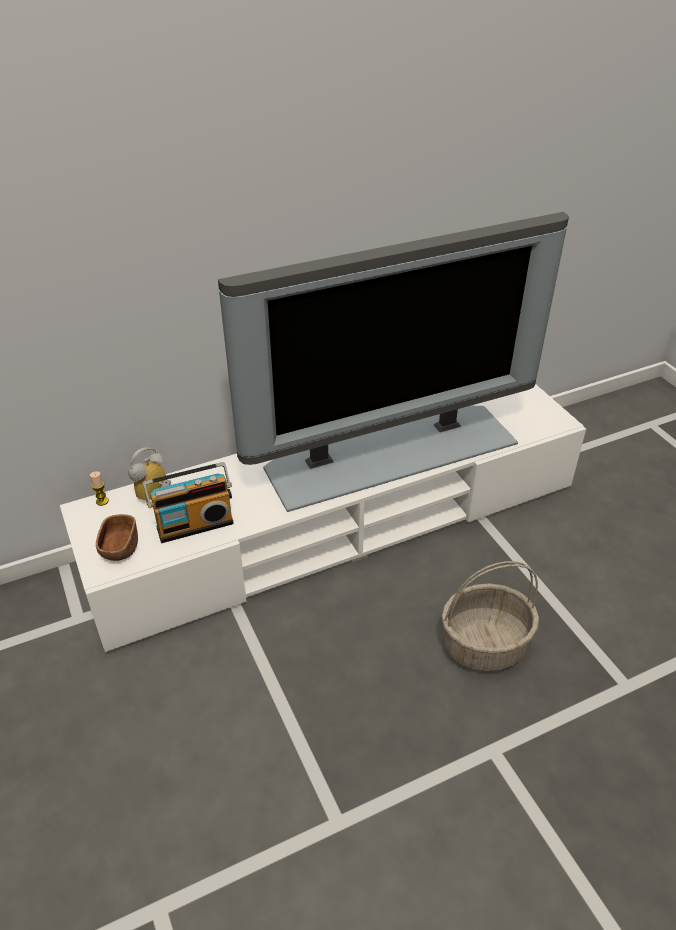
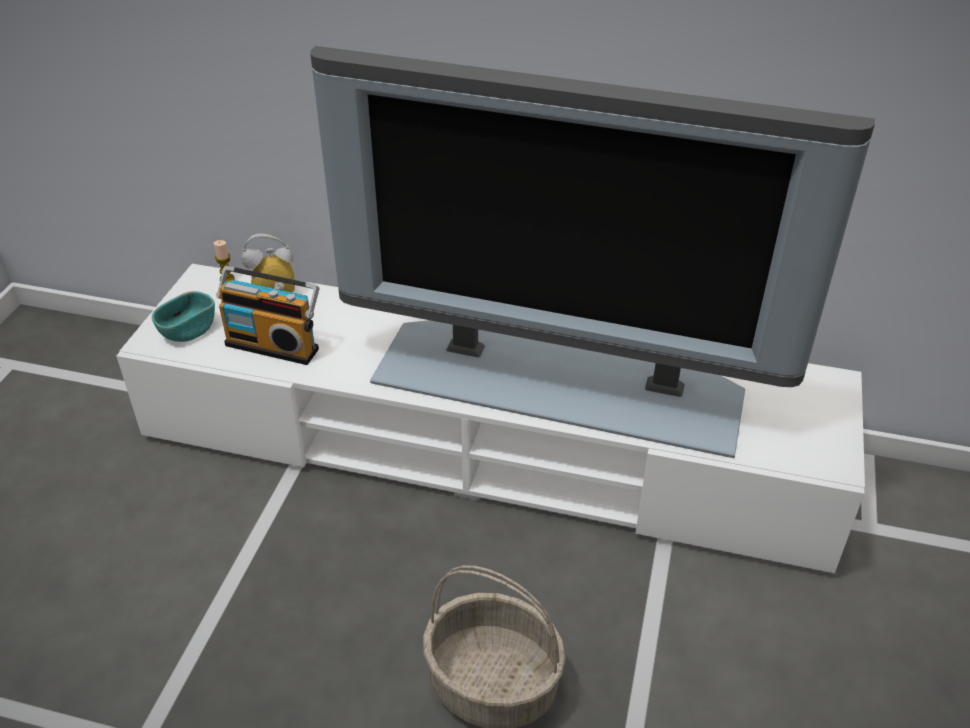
camera: 40 degrees right, 0 degrees up
(120, 548) = (188, 330): brown bowl -> turquoise bowl

